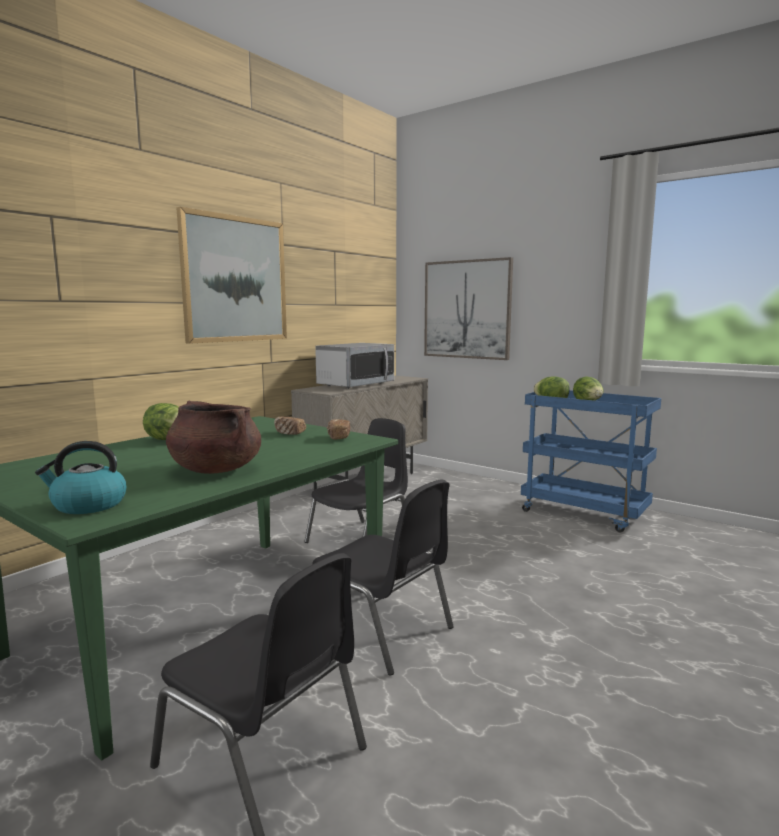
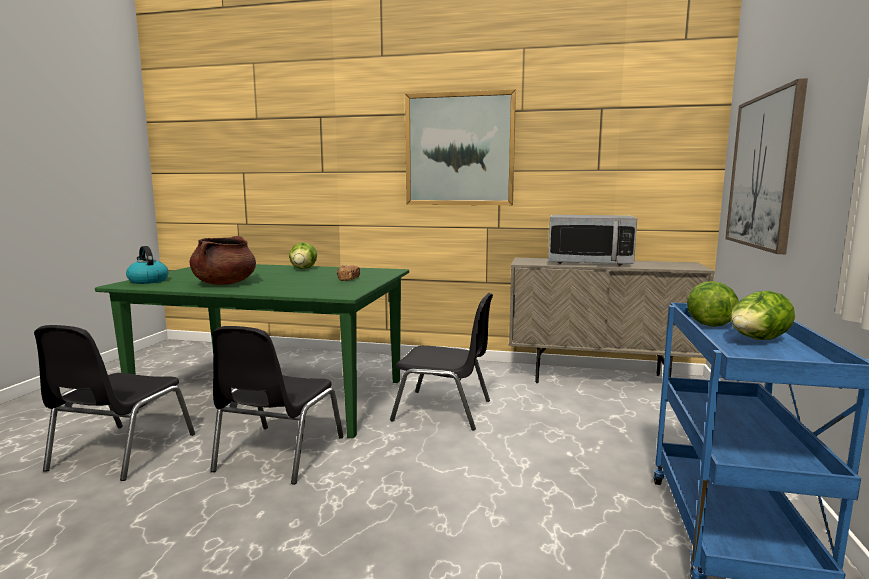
camera: 65 degrees right, 0 degrees up
(338, 437) = (343, 288): bread -> none

